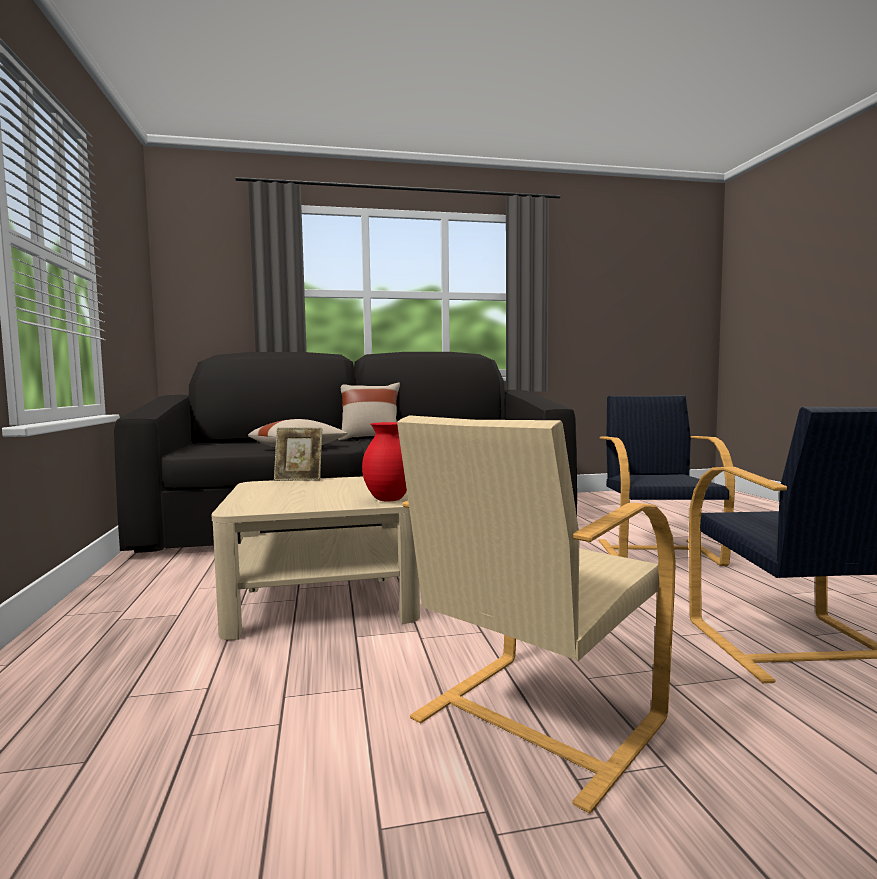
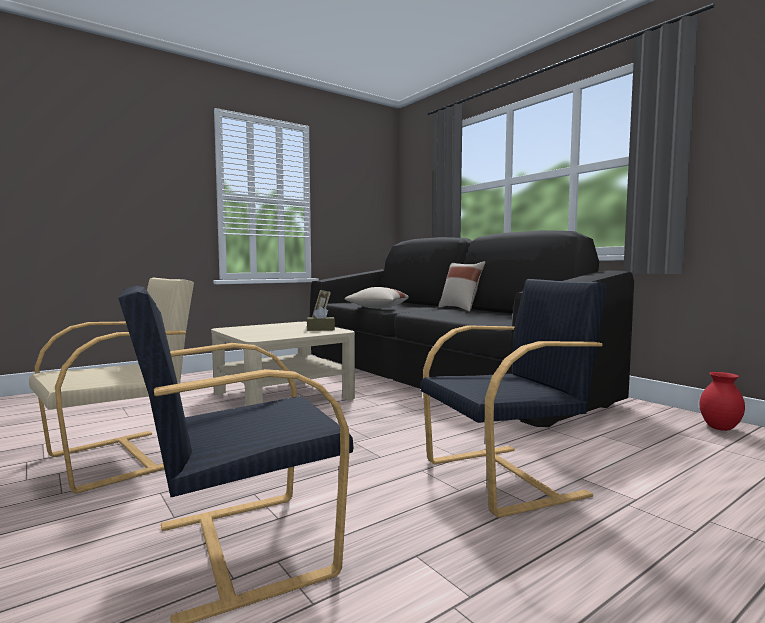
camera: 65 degrees right, 0 degrees up
(352, 481) = (320, 329): none -> brown tissue box
(388, 500) = (261, 338): red vase -> red vase (719, 428)
(534, 720) = (120, 458): beige armchair -> beige armchair turned 120 degrees clockwise

